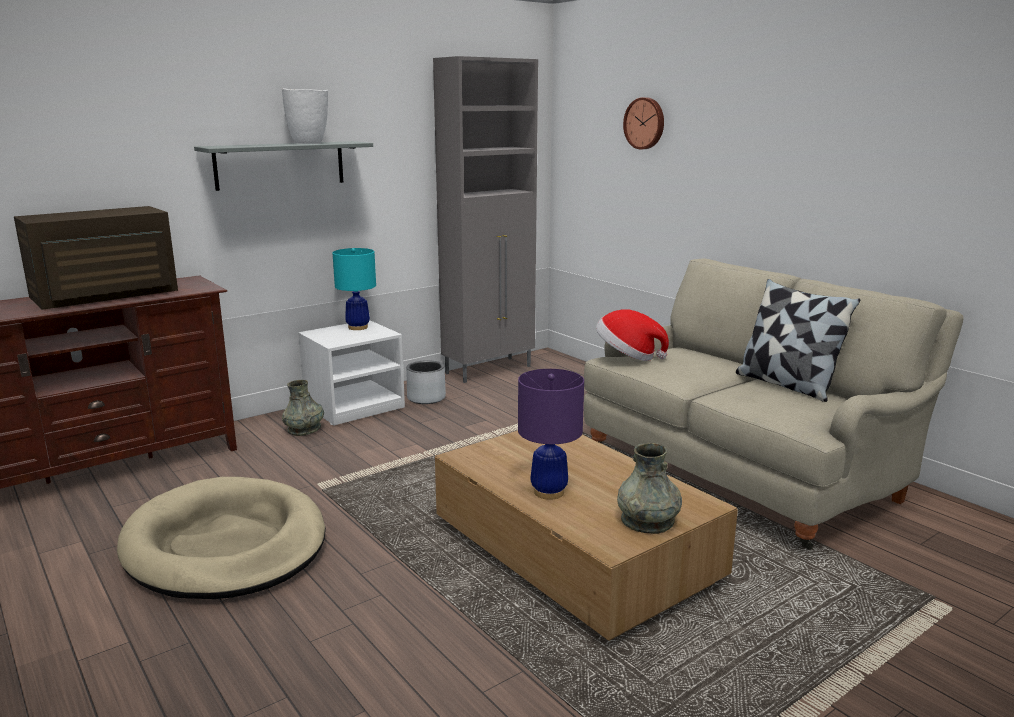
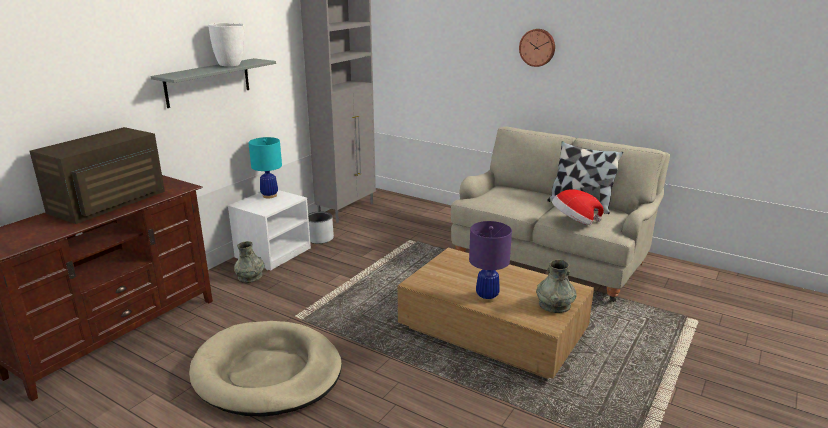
camera: 20 degrees left, 5 degrees up
(627, 356) = (479, 197): hat -> hat (573, 222)
(645, 123) = (448, 34): wall clock -> wall clock (537, 47)

